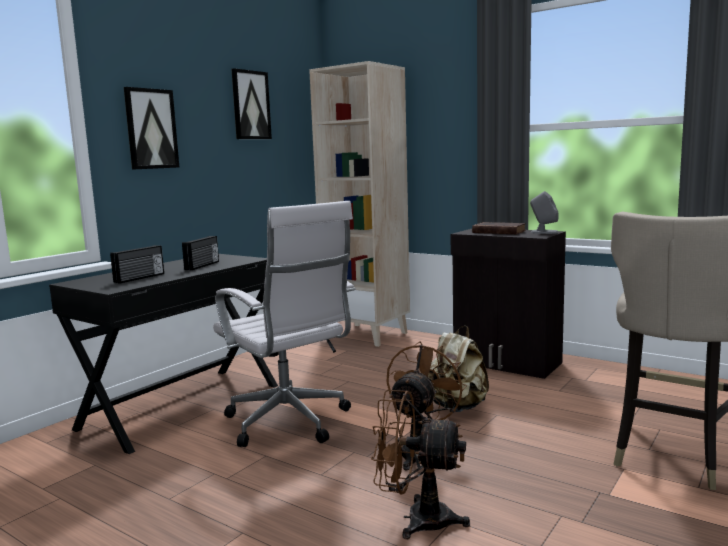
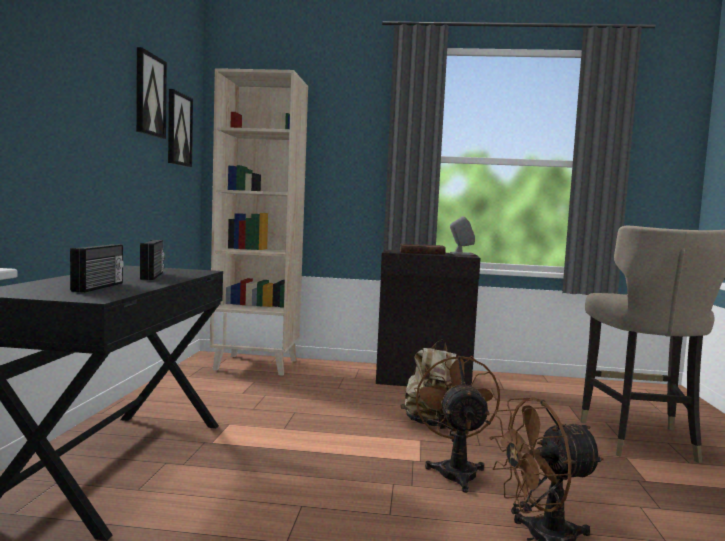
camera: 30 degrees left, 5 degrees down
(151, 129) = (61, 96): picture -> picture (178, 129)
(290, 423) = (286, 465): white office chair -> none

